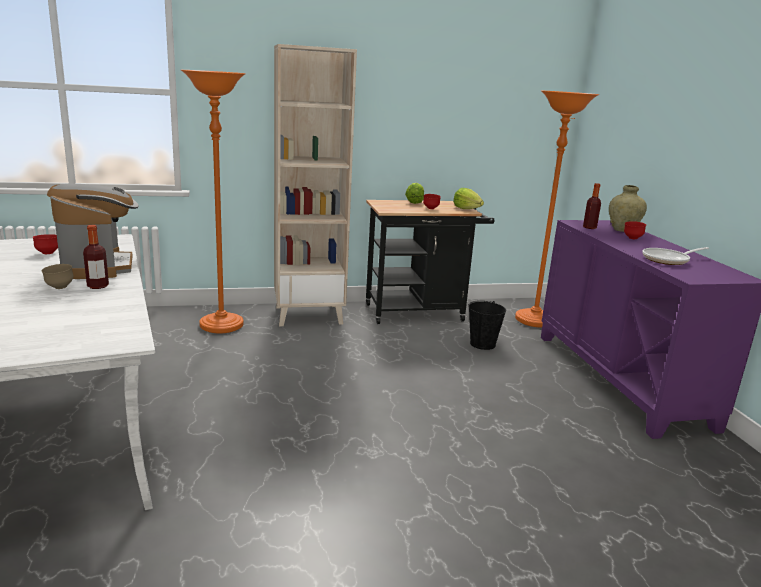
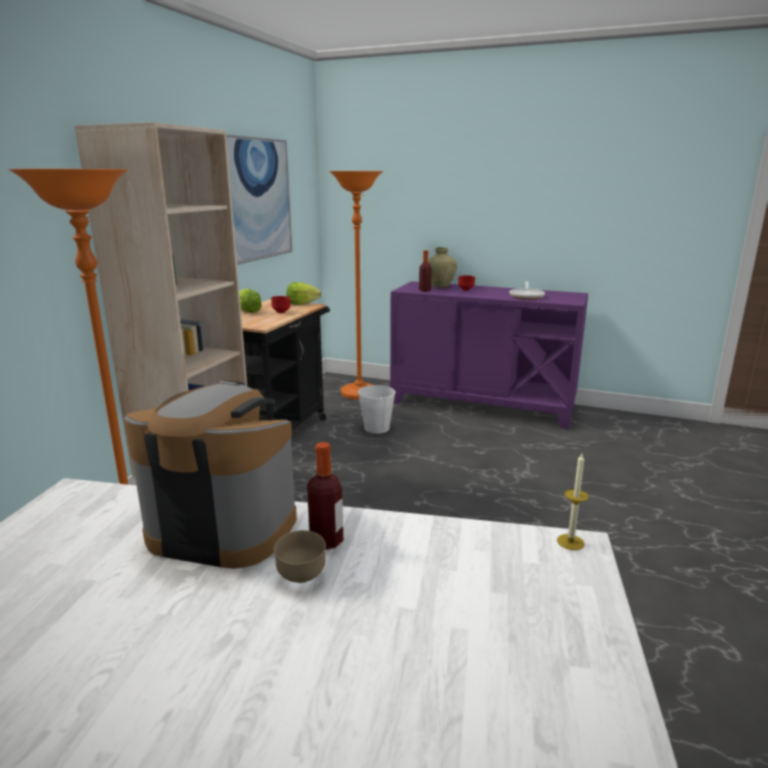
camera: 55 degrees left, 0 degrees up
(48, 253) = (67, 571): red bowl -> none
(132, 339) = (570, 542): none -> candle
(467, 111) = (255, 199): none -> picture
(483, 344) = (377, 428): black bucket -> white bucket

